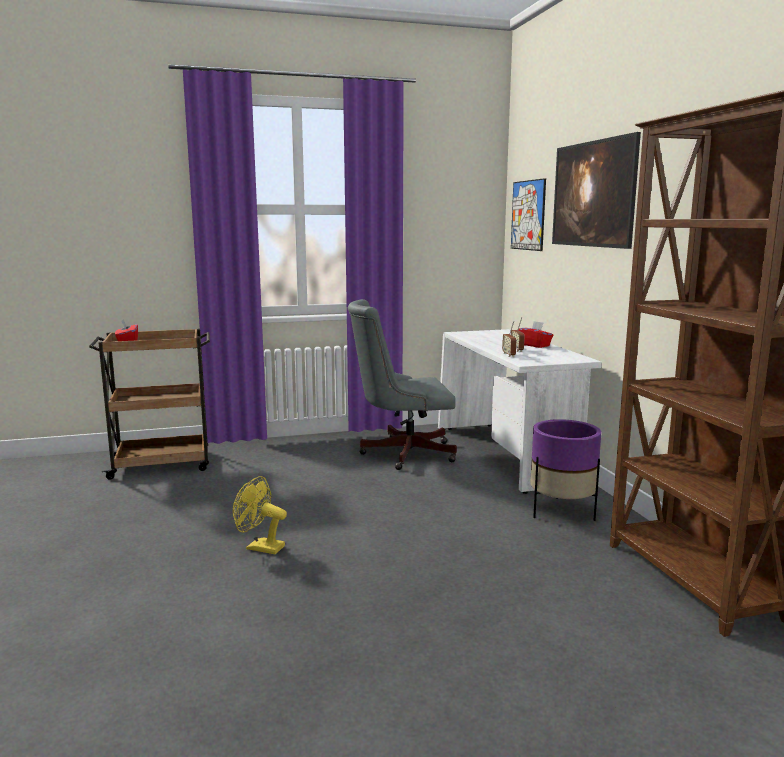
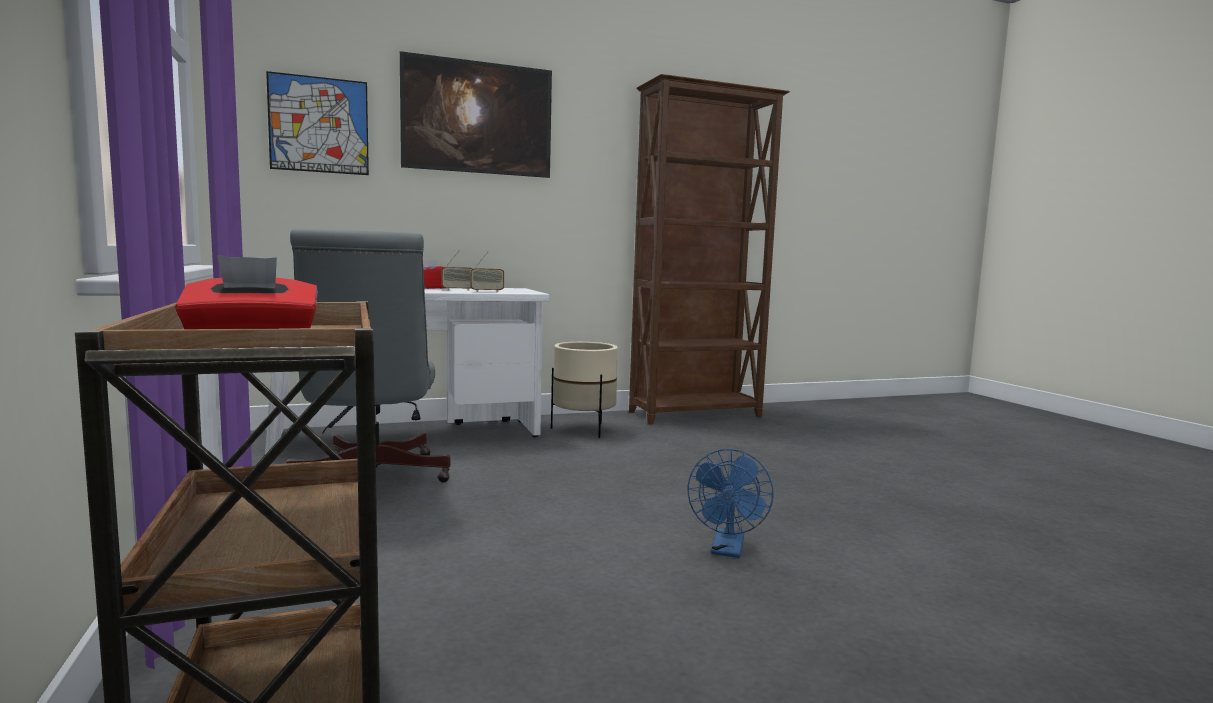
camera: 95 degrees left, 5 degrees down
(260, 547) = (727, 550): yellow fan -> blue fan
(561, 512) = (583, 429): purple planter -> beige planter

